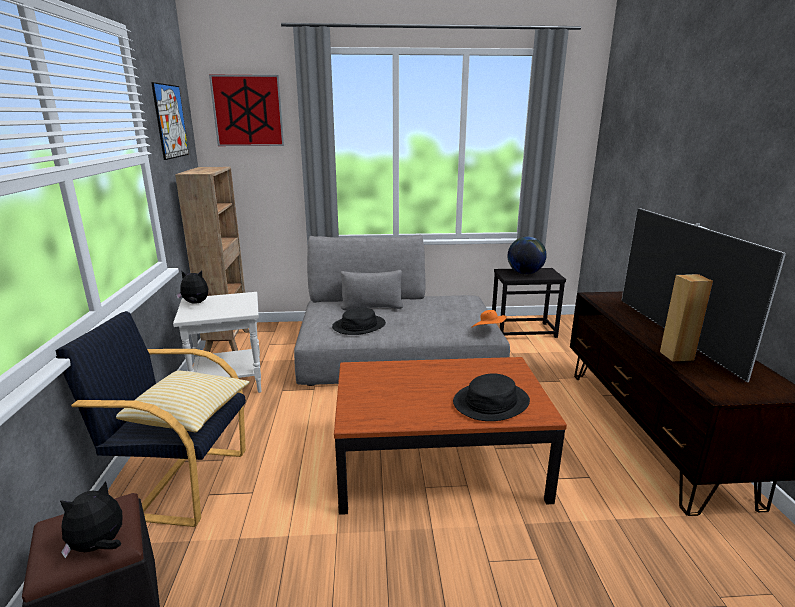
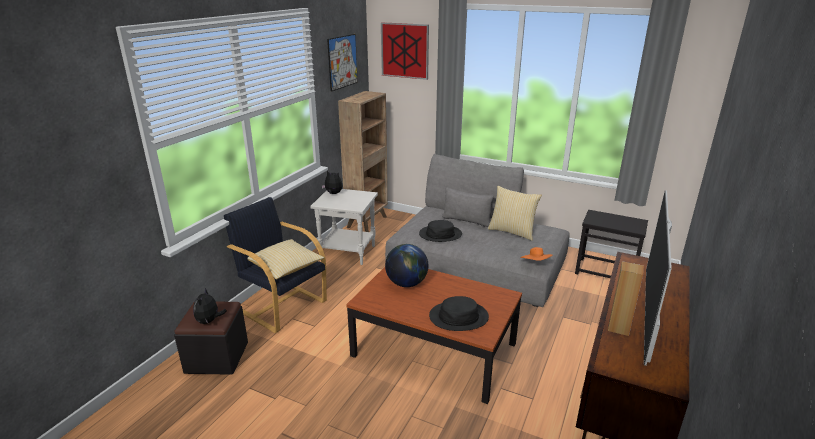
camera: 30 degrees right, 5 degrees up
(99, 546) = (209, 321): plush toy -> plush toy turned 75 degrees counterclockwise
(431, 307) = (512, 231): none -> pillow
(524, 273) = (611, 220): globe -> globe (406, 283)

